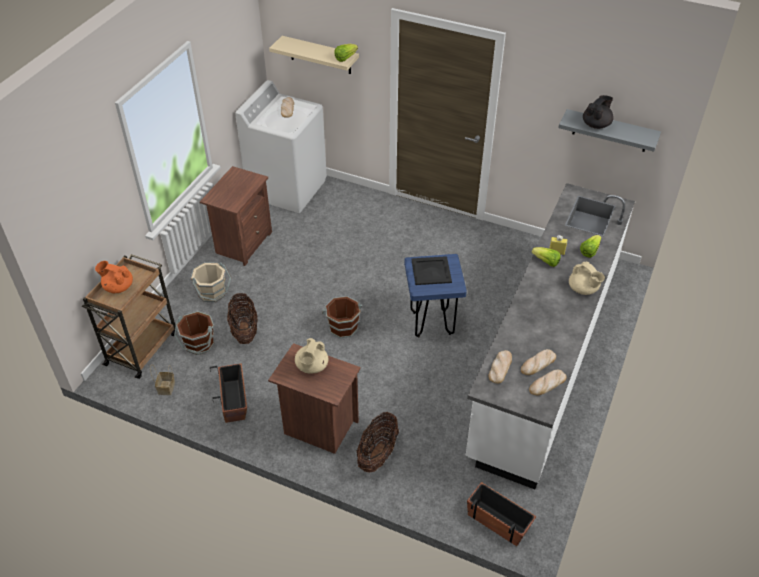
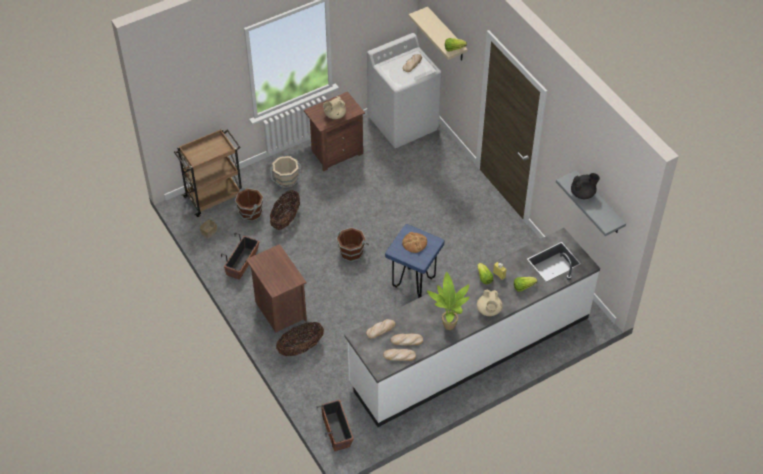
camera: 35 degrees right, 5 degrees up
(118, 287) = (204, 149): orange teapot -> none
(311, 367) = (277, 265): beige teapot -> beige teapot (334, 115)
(431, 271) = (414, 243): black tray -> bread
(561, 326) = (447, 326): none -> potted plant

